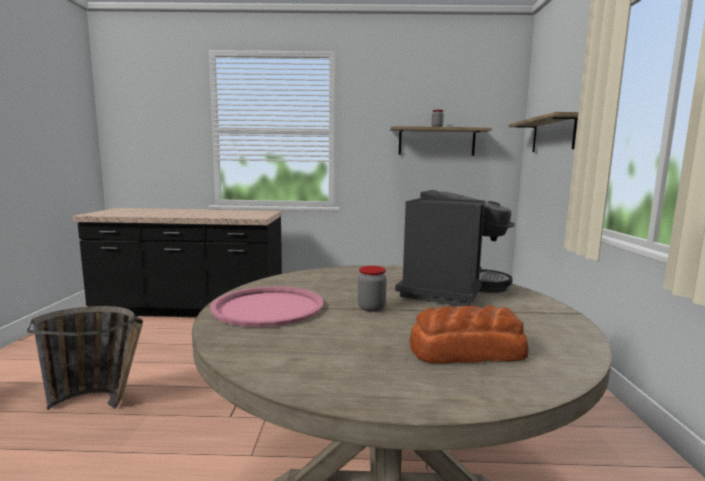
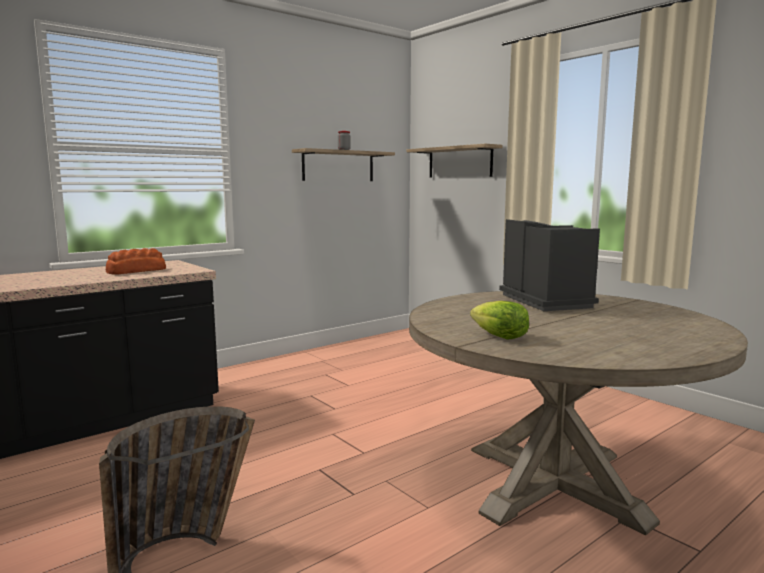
camera: 40 degrees left, 0 degrees up
(268, 307) = (499, 336): pink tray -> lettuce
(371, 308) = (552, 321): jar -> none
(465, 351) = (660, 327): bread -> bread (135, 271)

